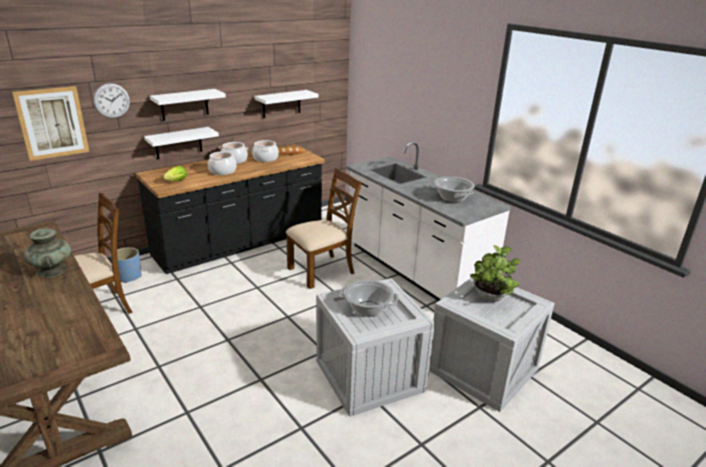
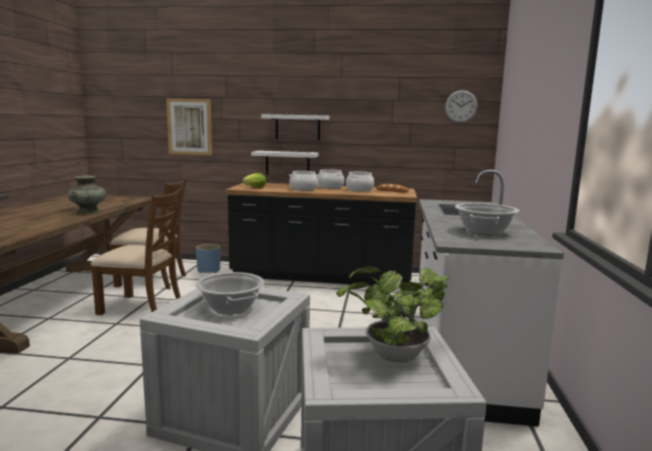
camera: 45 degrees right, 15 degrees down
(111, 100) = (235, 115): wall clock -> wall clock (461, 106)
(281, 104) = (403, 142): white shelf -> none
(322, 270) = (356, 316): brown chair -> brown chair (142, 307)

